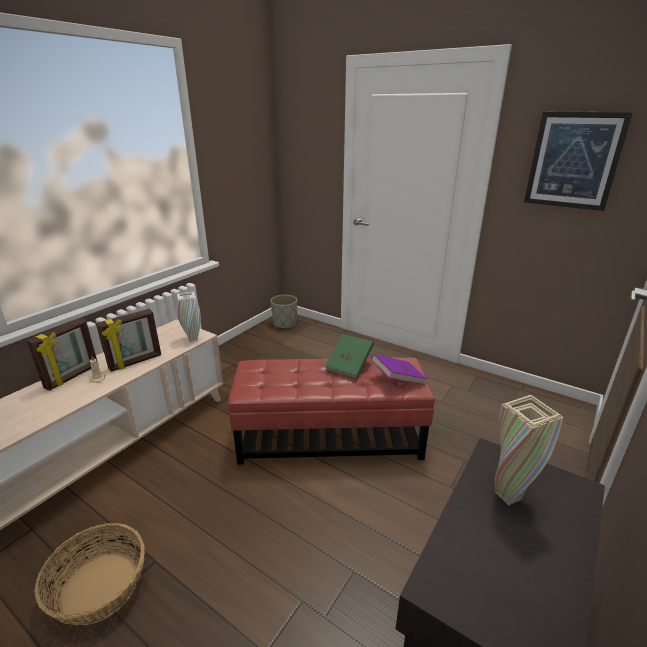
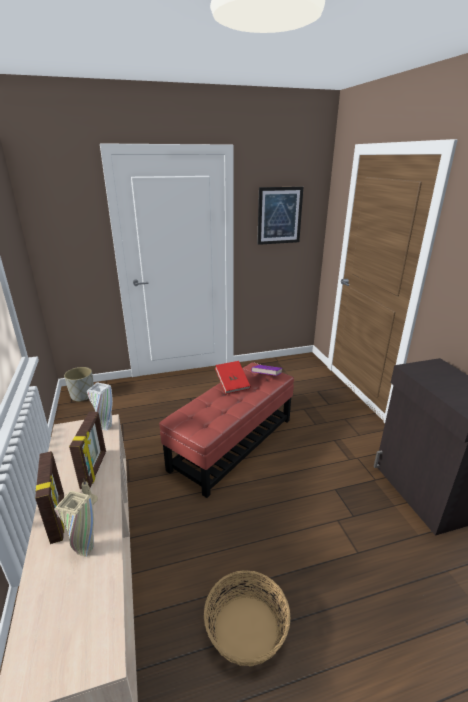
camera: 50 degrees left, 0 degrees up
(349, 366) = (232, 384): green book -> red book
(508, 495) = (433, 377): beige vase -> beige vase (85, 550)

